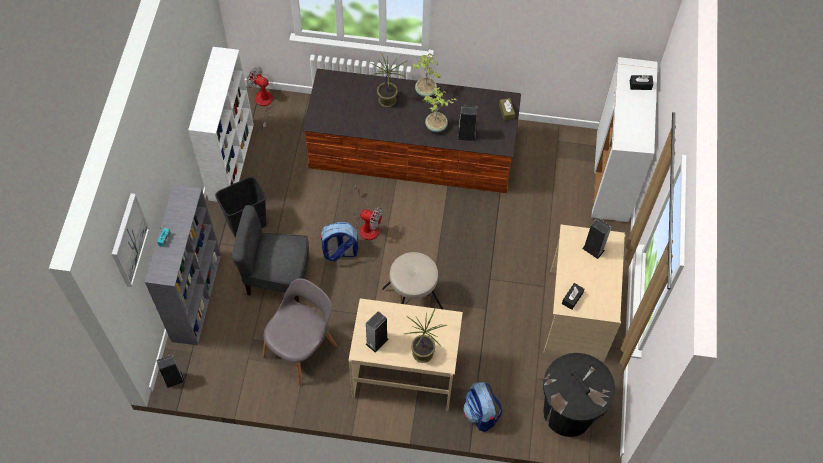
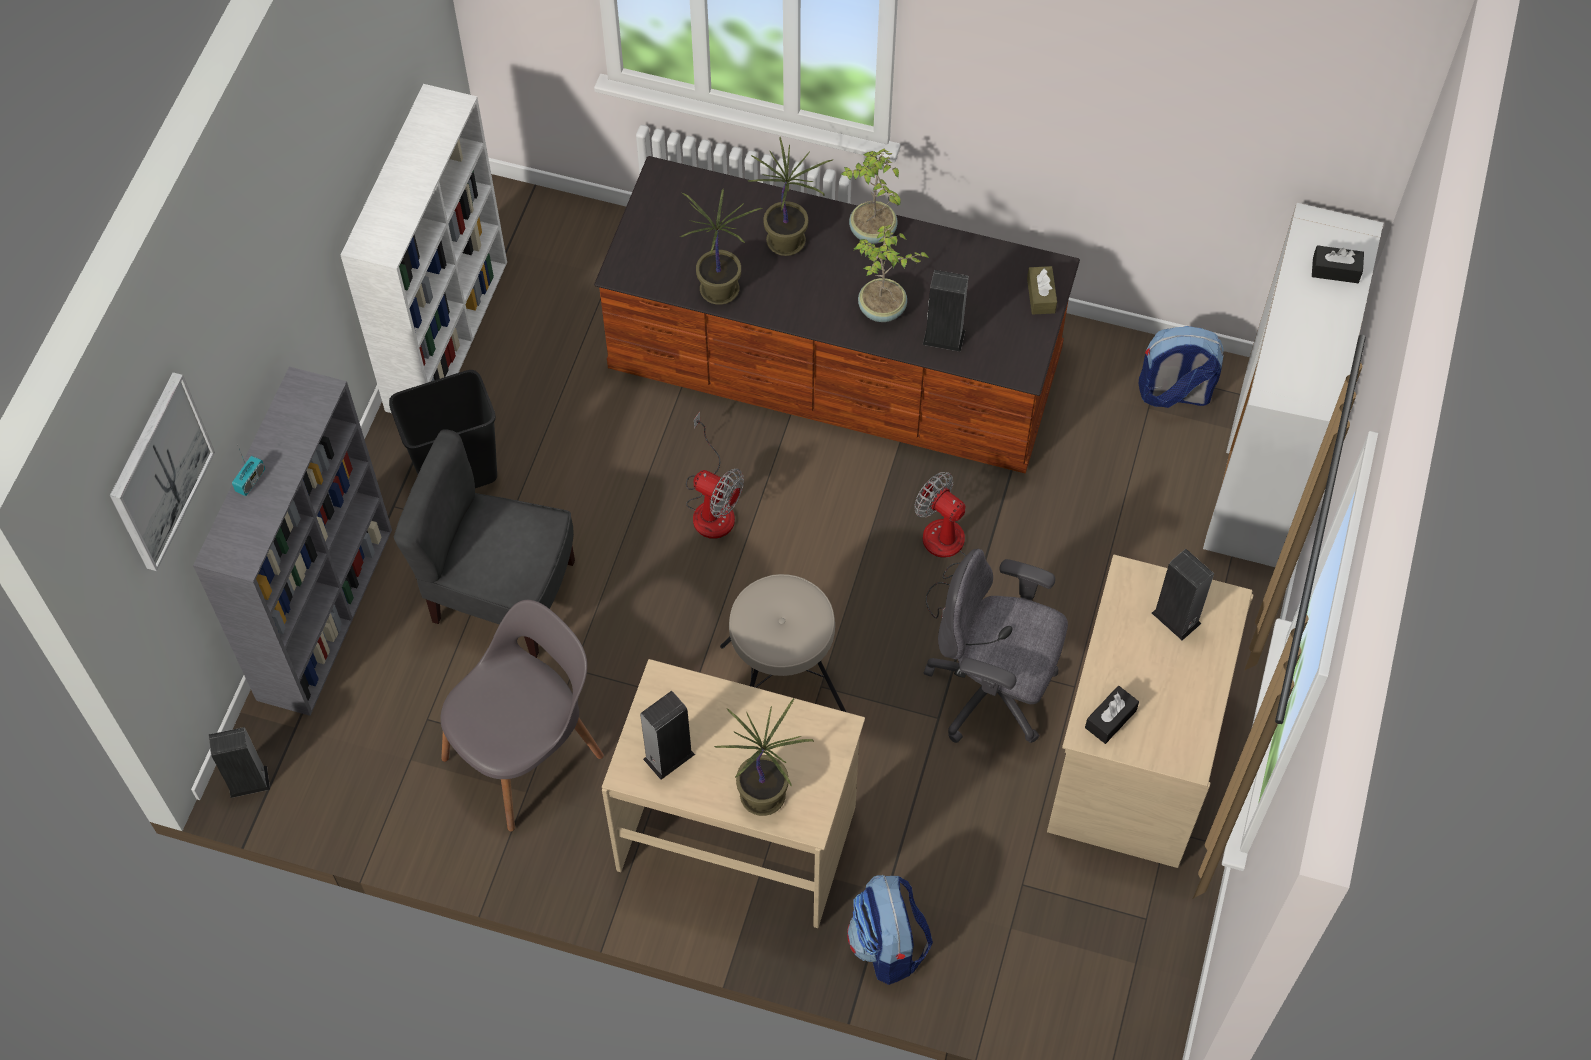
camera: 10 degrees right, 0 degrees up
(263, 104) = (536, 221): fan -> fan (942, 553)
(340, 252) = (643, 556): backpack -> backpack (1174, 393)
(360, 125) = (719, 289): none -> potted plant
(508, 293) = (992, 692): none -> grey office chair
(568, 412) = (1080, 967): black trash can -> none

